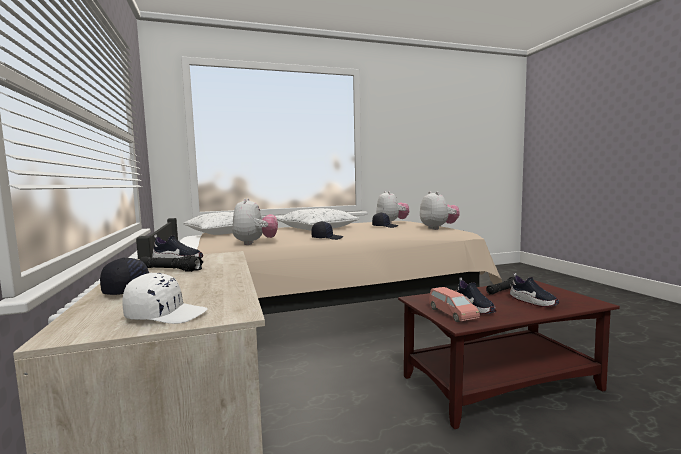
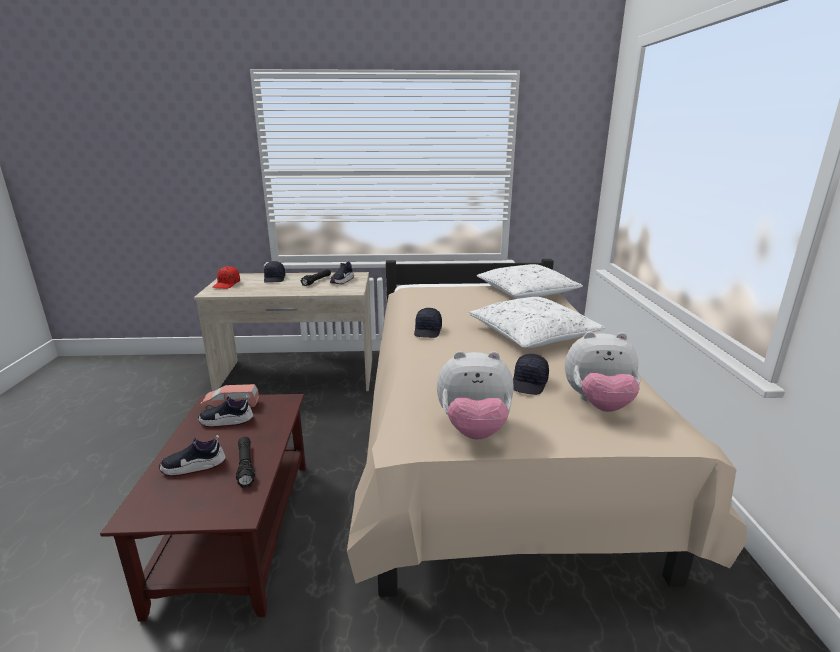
camera: 105 degrees right, 15 degrees up
(166, 315) = (227, 284): white cap -> red cap
(255, 243) = (427, 302): plush toy -> none

